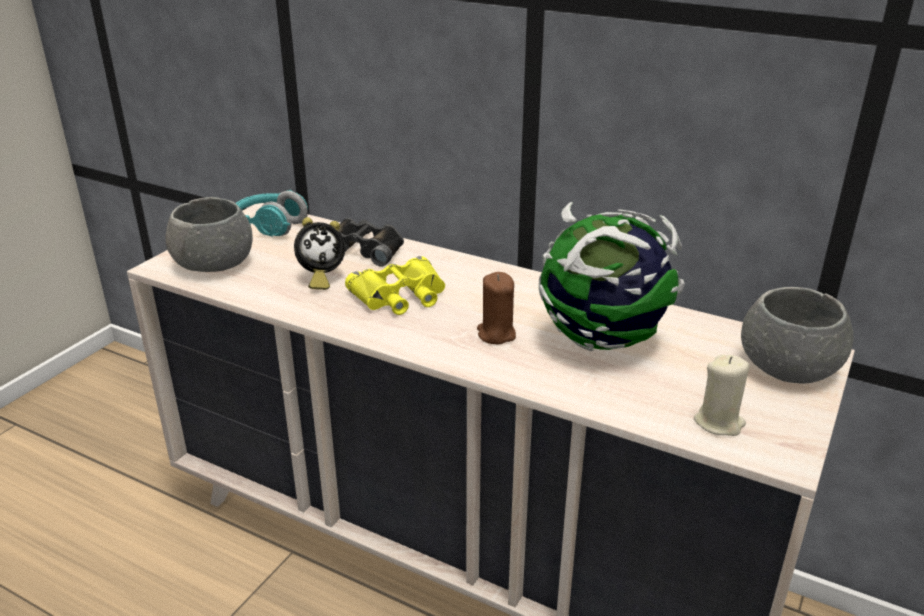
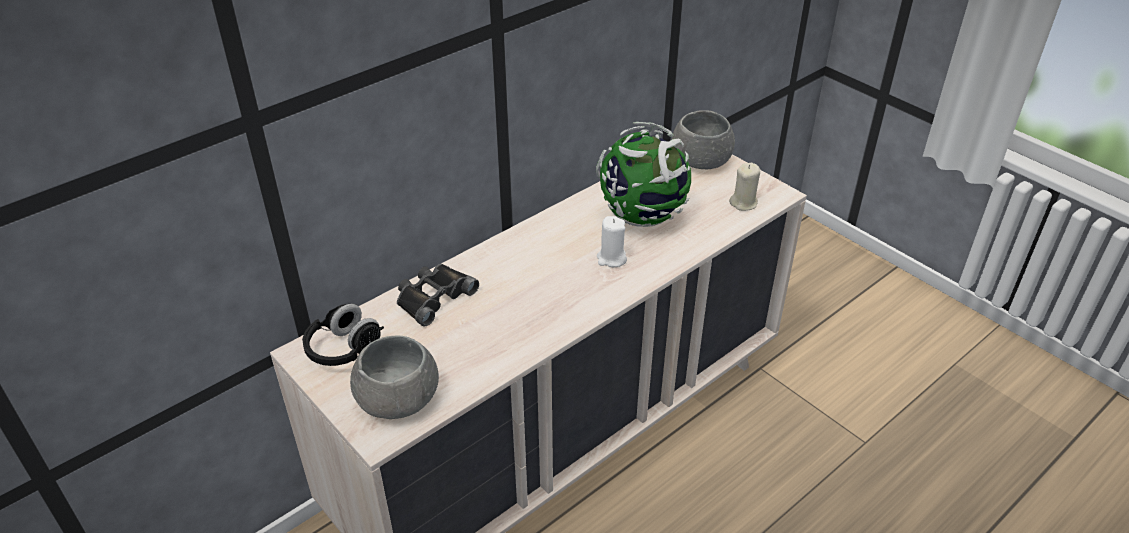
camera: 70 degrees left, 10 degrees up
(271, 227) = (343, 349): turquoise headphones -> black headphones
(320, 278) = (473, 332): alarm clock -> none
(400, 295) = (530, 292): yellow binoculars -> none
(496, 334) = (611, 259): brown candle -> white candle

